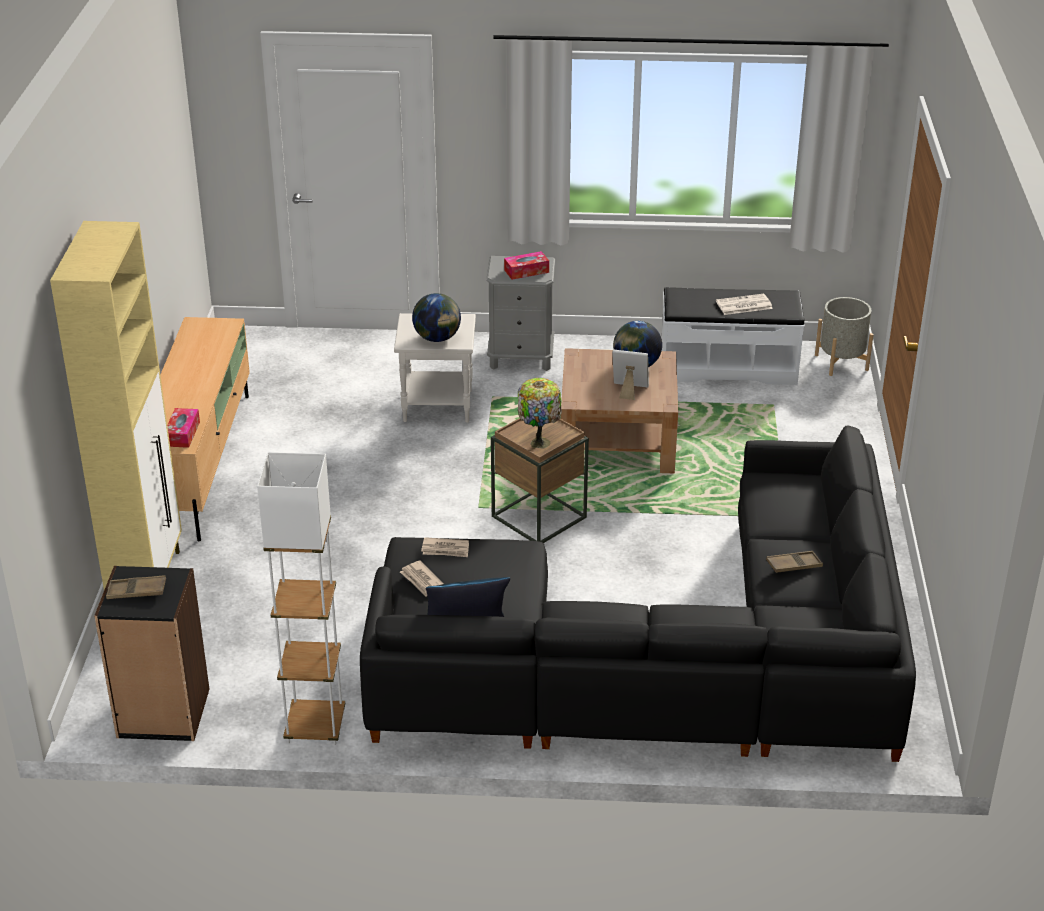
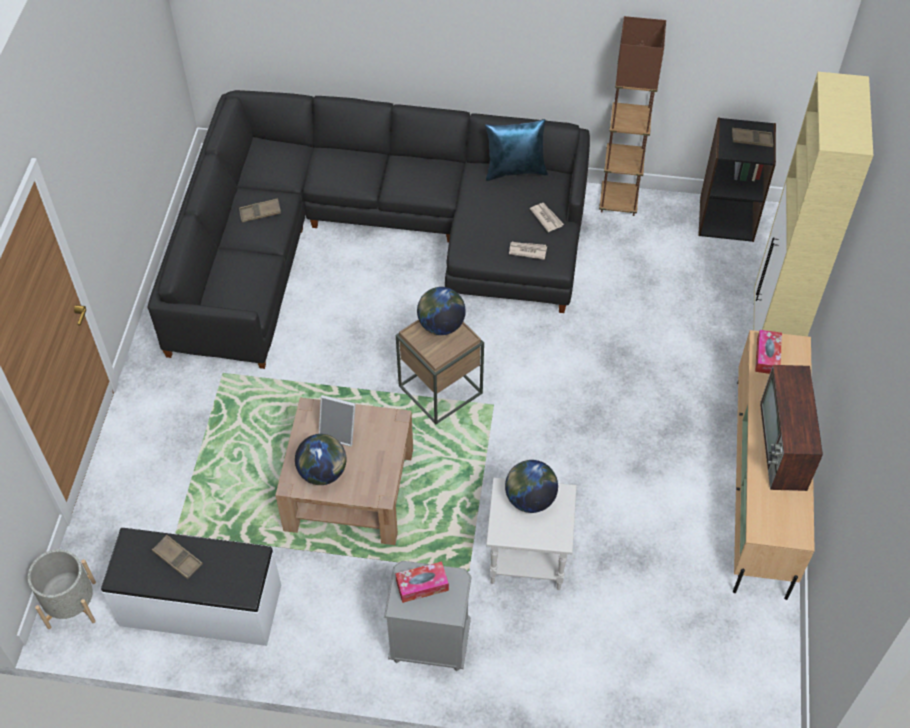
camera: 175 degrees left, 20 degrees up
(189, 372) = (784, 447): none -> television
(315, 727) = (618, 201): white floor lamp -> brown floor lamp
(539, 441) = (441, 325): table lamp -> globe
(743, 305) = (178, 559): newspaper -> brown tray

